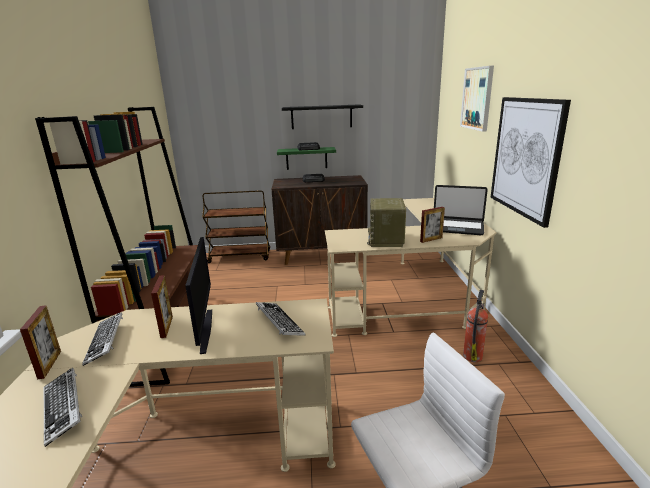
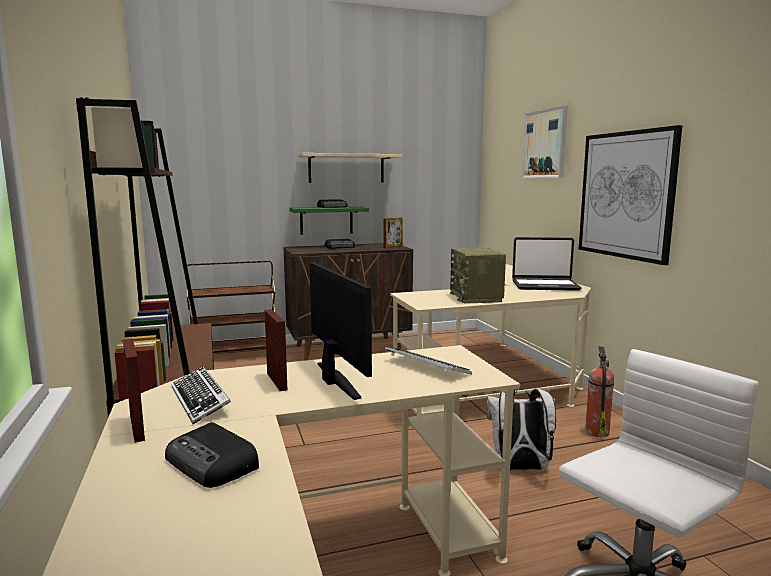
camera: 15 degrees left, 10 degrees down
(63, 408) = (212, 463): keyboard -> radio
(321, 117) = (346, 168): black shelf -> beige shelf
(390, 383) = (519, 468): none -> white backpack
(431, 239) = (528, 295): picture frame -> picture frame (393, 247)

